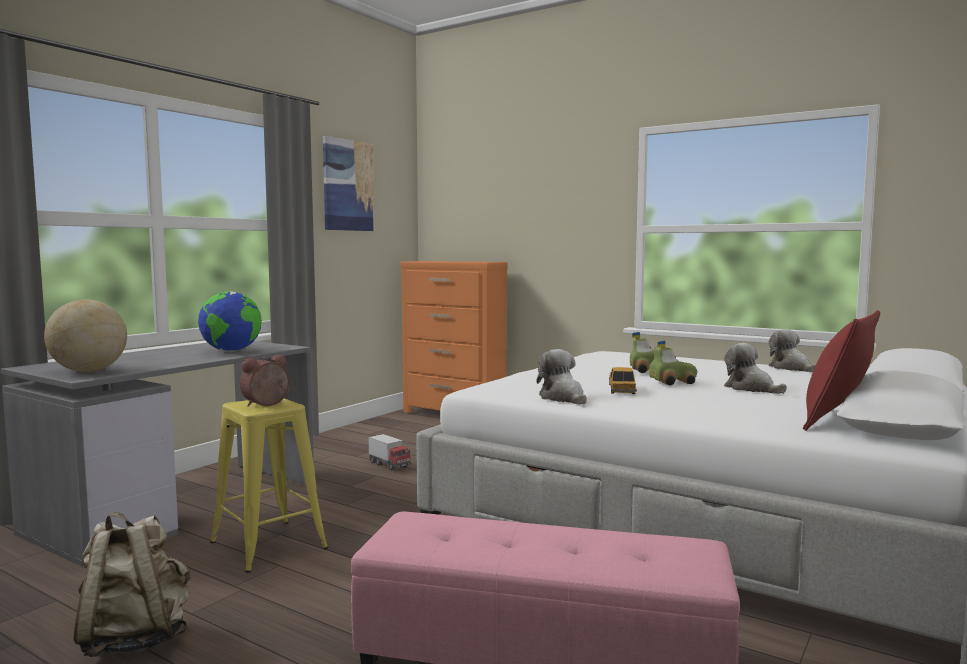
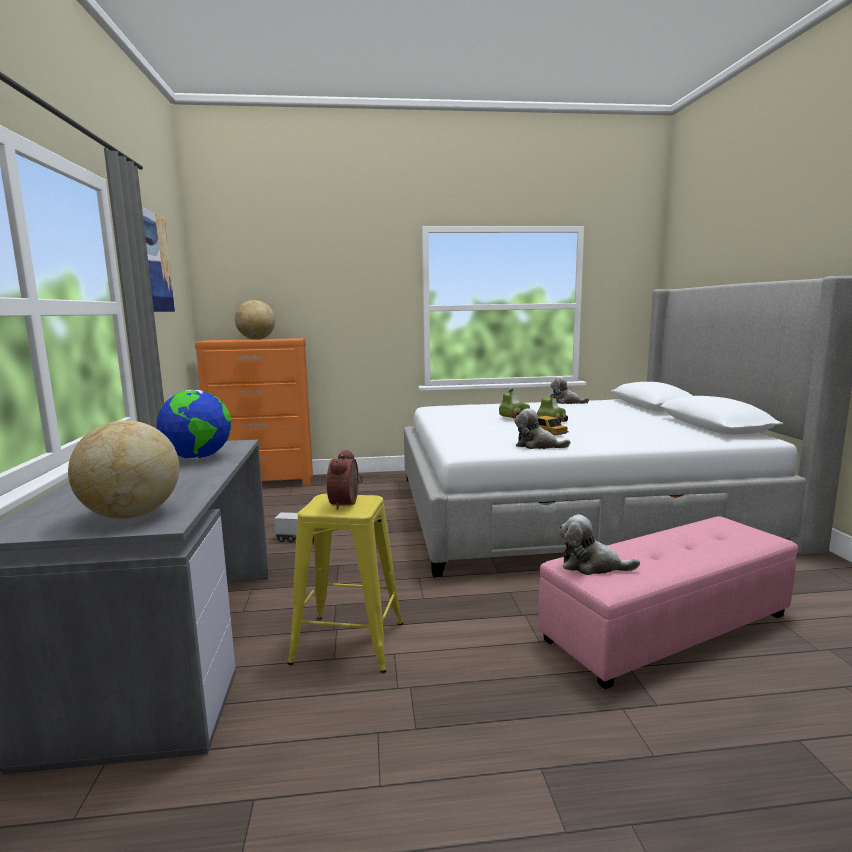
camera: 40 degrees left, 5 degrees up
(135, 640) = (422, 778): beige backpack -> none
(458, 261) = (256, 339): none -> globe
(751, 389) = (596, 419): plush toy -> plush toy (591, 566)
(837, 421) = (693, 430): red pillow -> none

